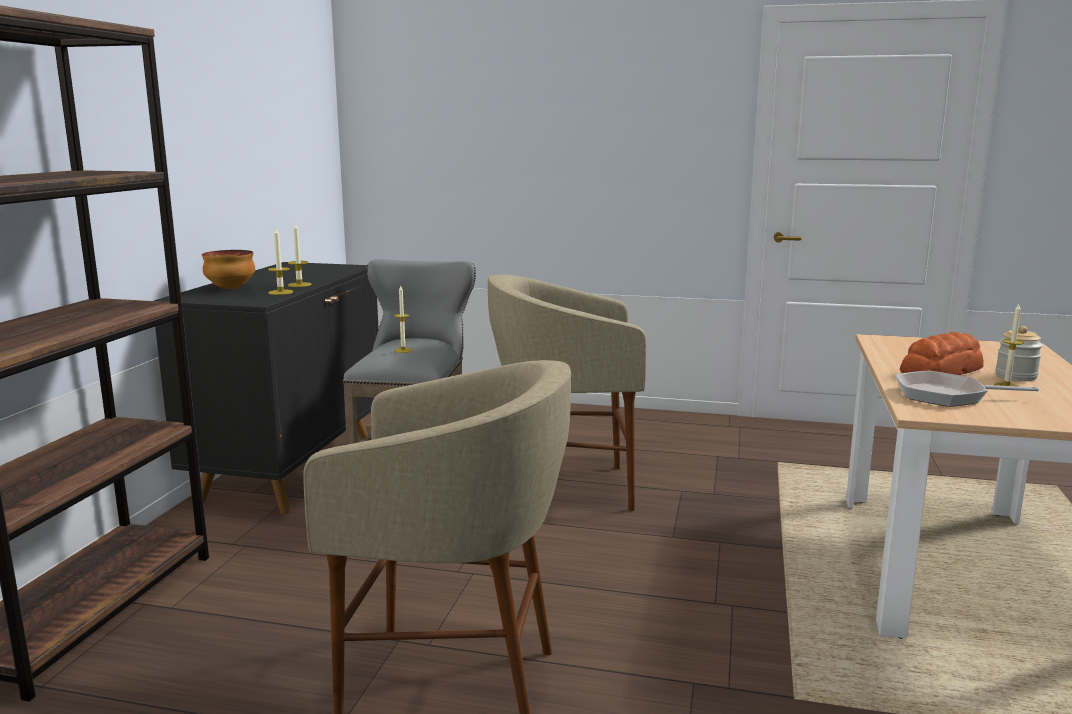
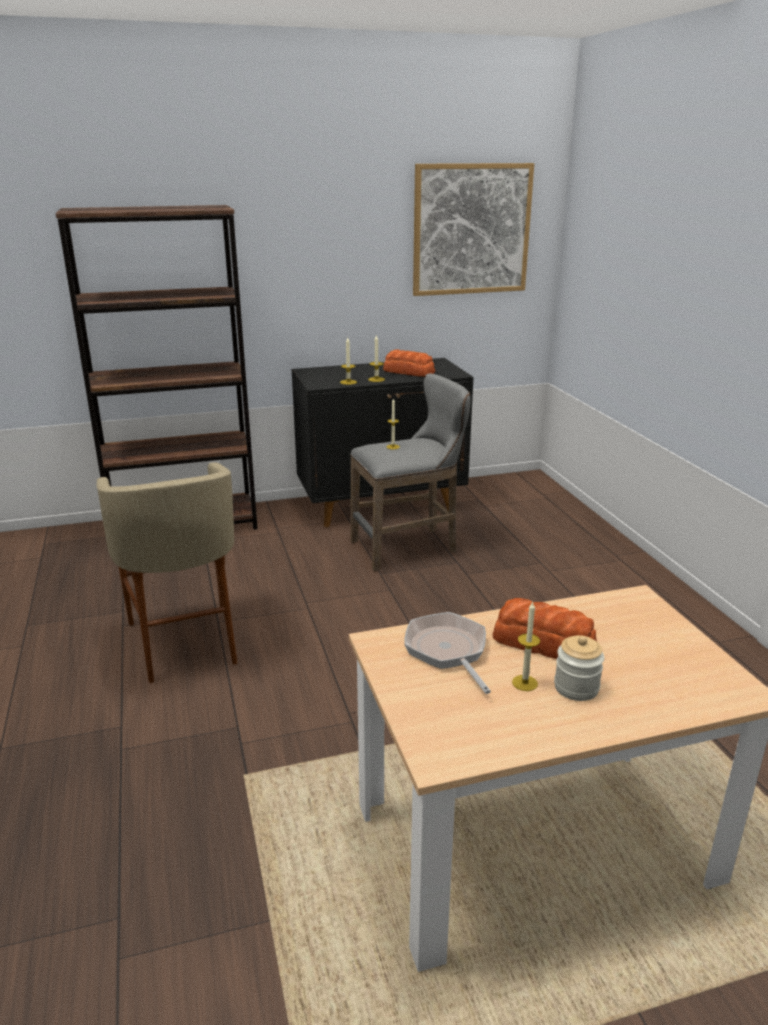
camera: 60 degrees right, 10 degrees up
(230, 288) = (342, 371): bowl -> none
(282, 99) = (471, 229): none -> picture
(304, 274) = (409, 372): none -> bread
(566, 489) = (467, 601): beige stool -> none

